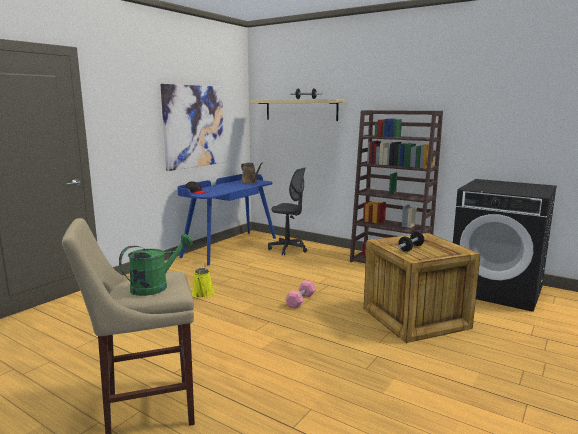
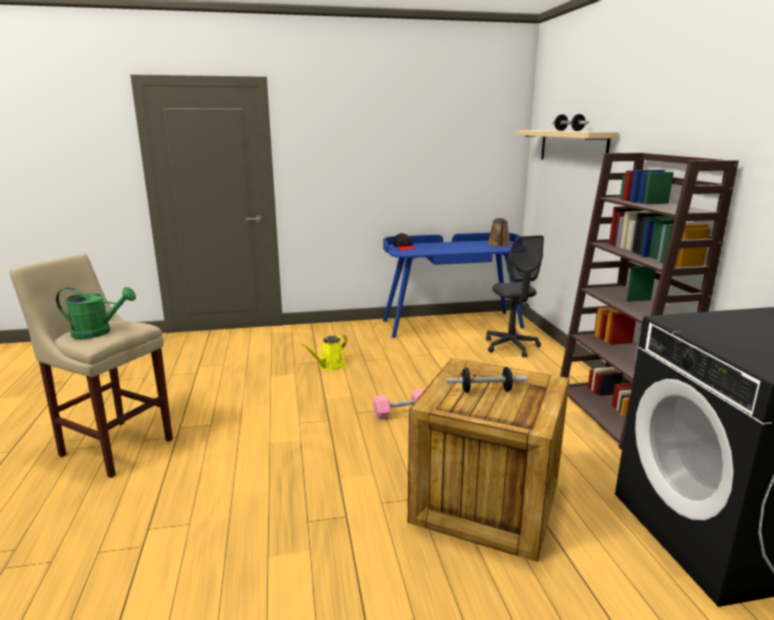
camera: 45 degrees right, 5 degrees up
(194, 126) = (424, 165): picture -> none

